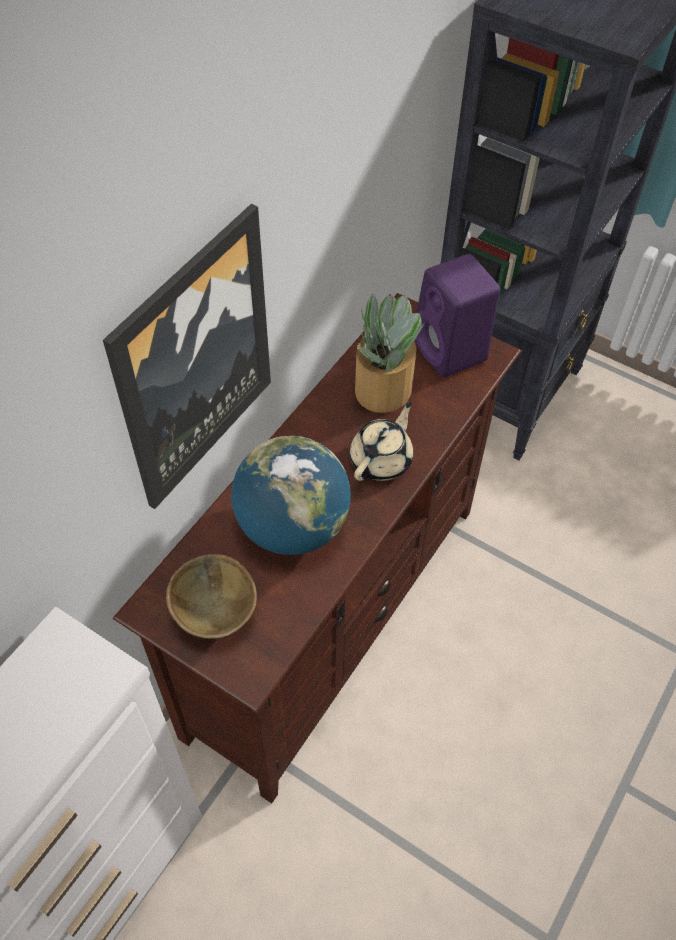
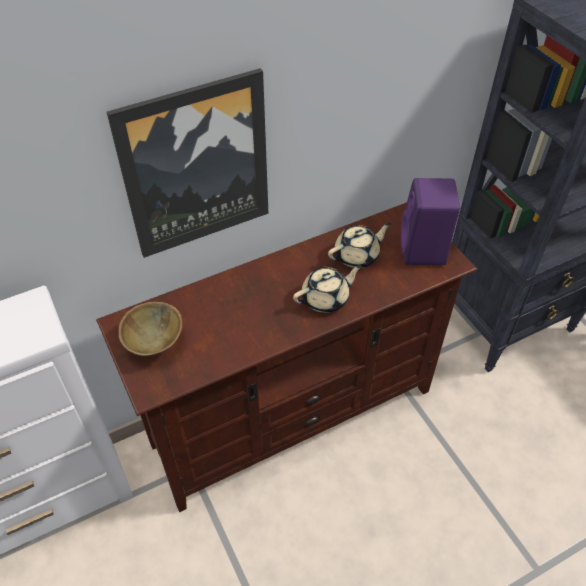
camera: 30 degrees right, 5 degrees down
(292, 527) = (238, 314): globe -> none
(382, 390) = (357, 256): potted plant -> beige teapot

